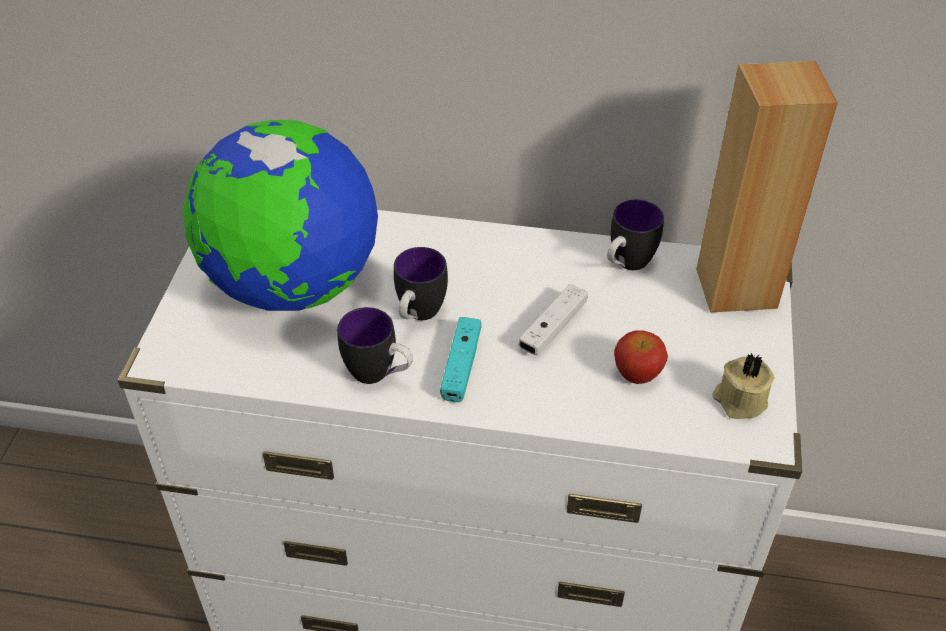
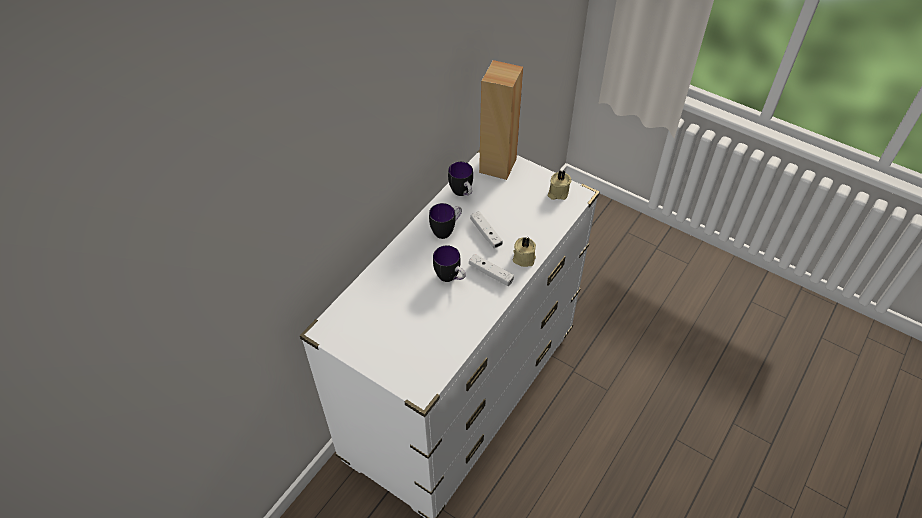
camera: 65 degrees left, 5 degrees up
(293, 285) = (399, 321): globe -> none
(379, 375) = (480, 305): mug -> mug (446, 230)
(461, 366) = (491, 273): turquoise game controller -> white game controller
(529, 401) = (523, 257): none -> beige candle
(637, 374) = (527, 217): apple -> none

